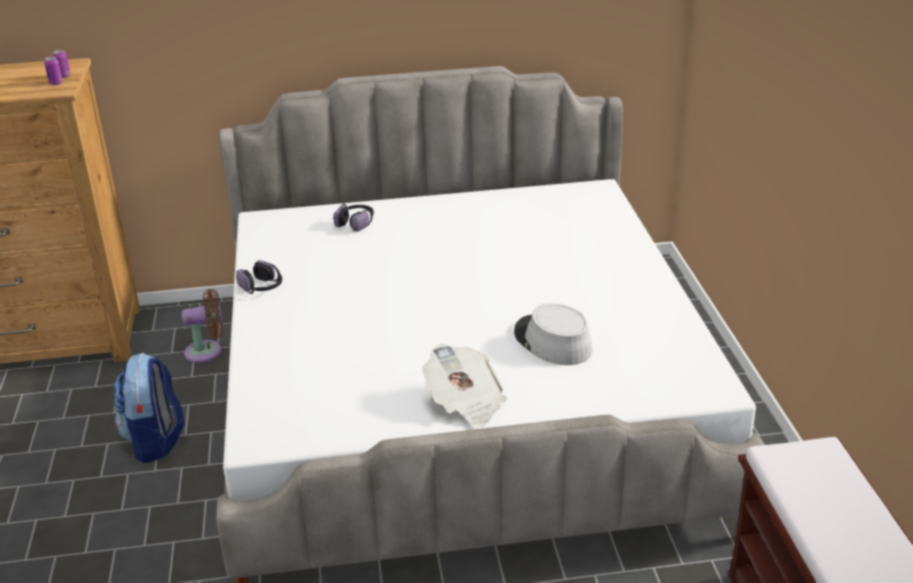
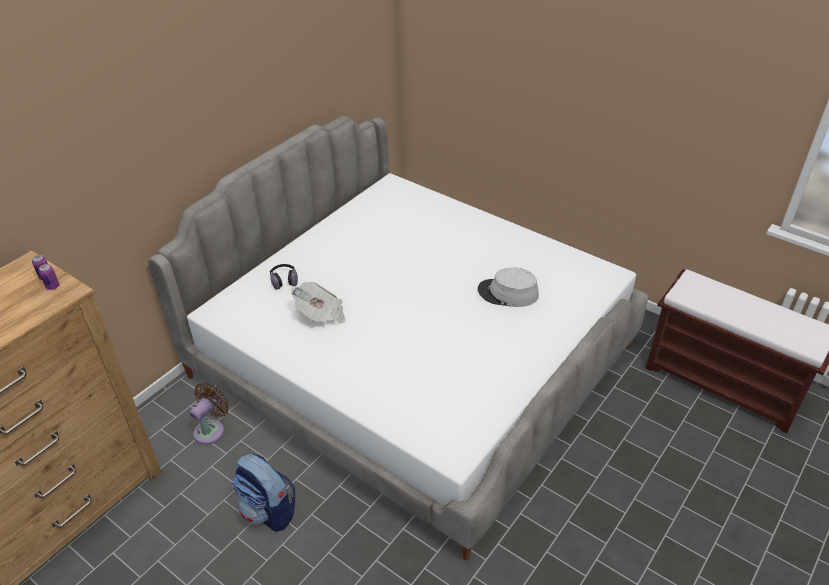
camera: 45 degrees left, 10 degrees up
(262, 288) = (296, 359): headphones -> none
(465, 403) = (521, 356): newspaper -> newspaper (321, 314)

